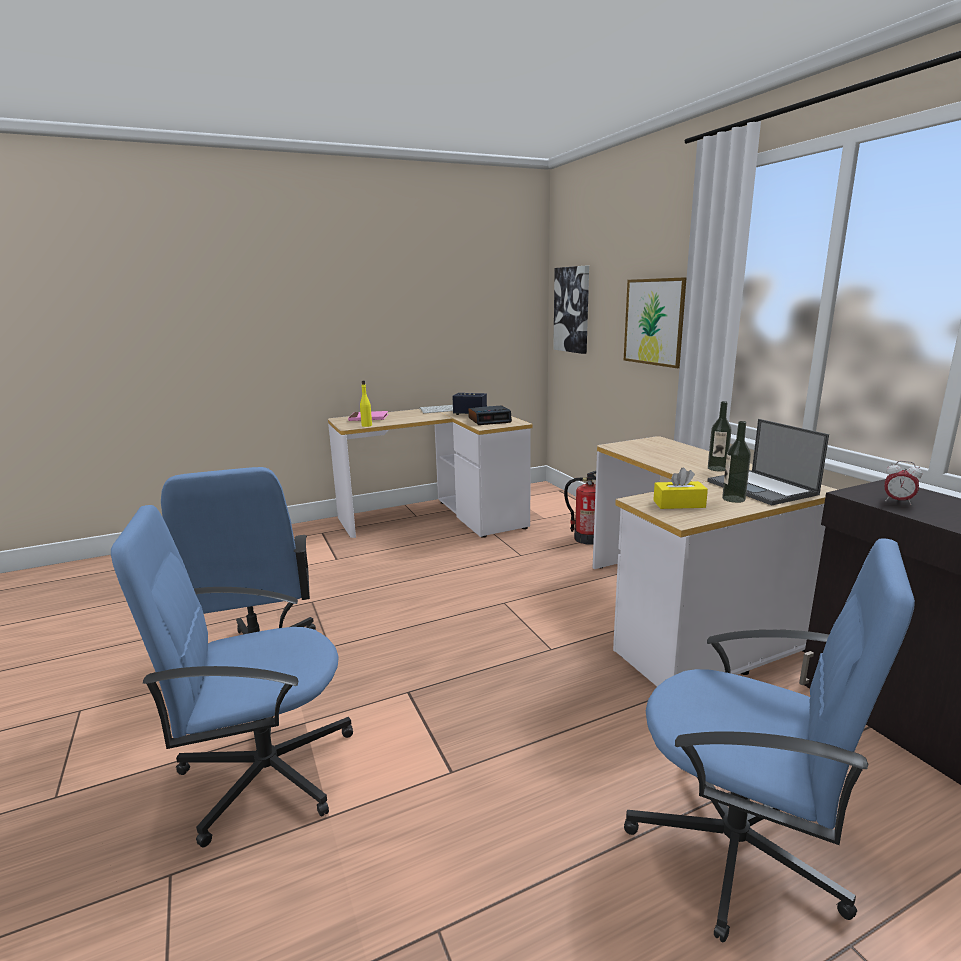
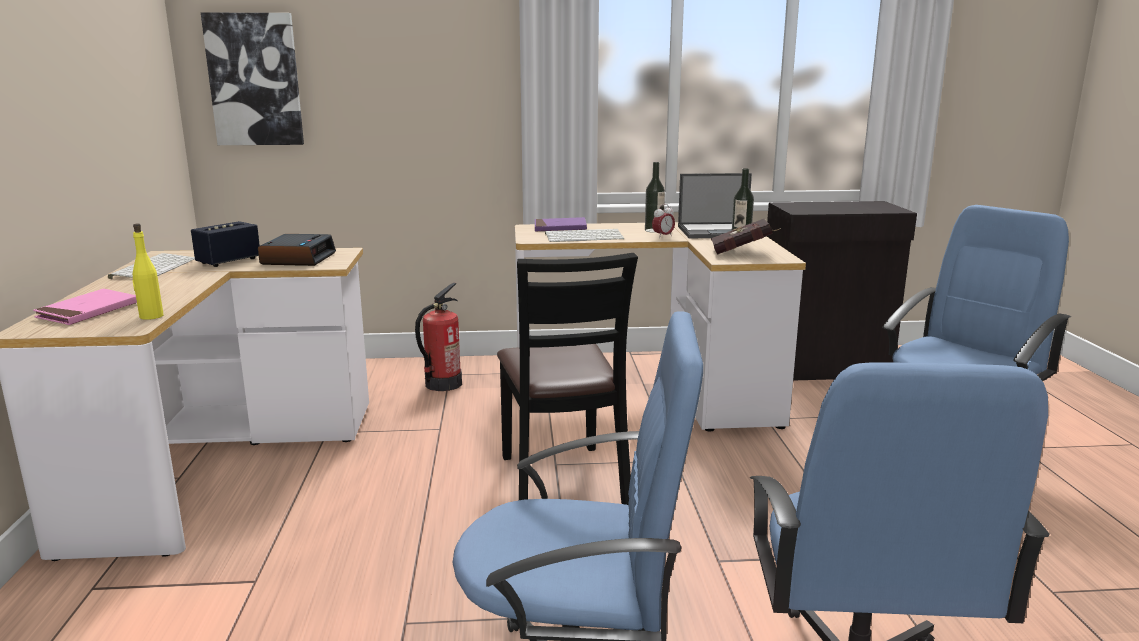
camera: 70 degrees left, 0 degrees up
(481, 610) = (562, 481): none -> black chair
(650, 455) = (584, 236): none -> keyboard
(655, 322) = (449, 91): picture -> none
(669, 446) = (560, 228): none -> purple book
(679, 504) = (743, 253): yellow tissue box -> red book
(898, 501) = (821, 209): alarm clock -> alarm clock (663, 236)

